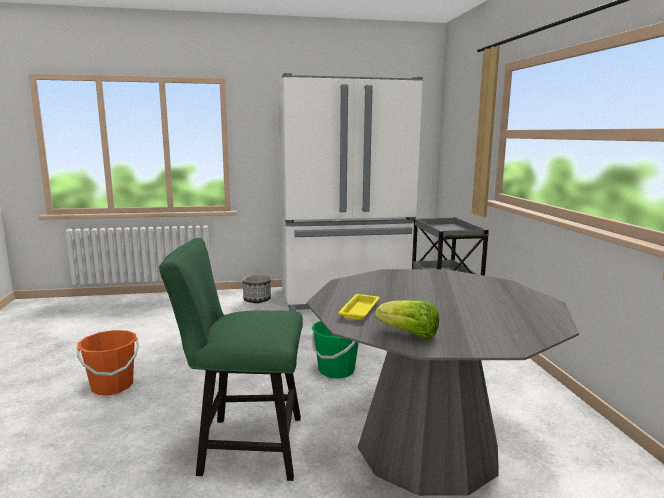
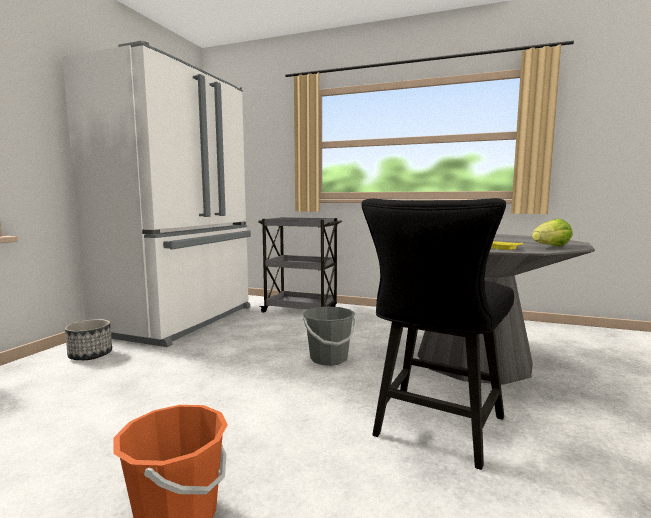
camera: 60 degrees left, 5 degrees down
(243, 446) = (435, 430): green chair -> black chair
(336, 370) = (329, 359): green bucket -> grey bucket

